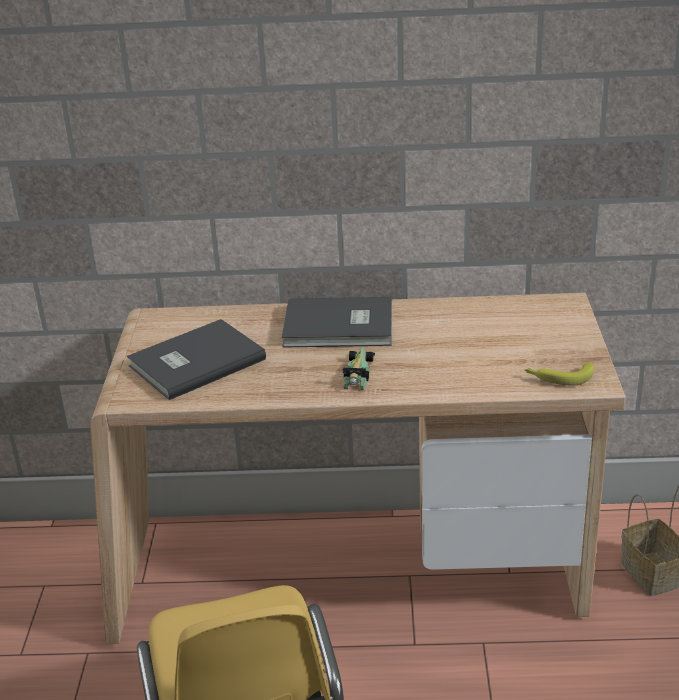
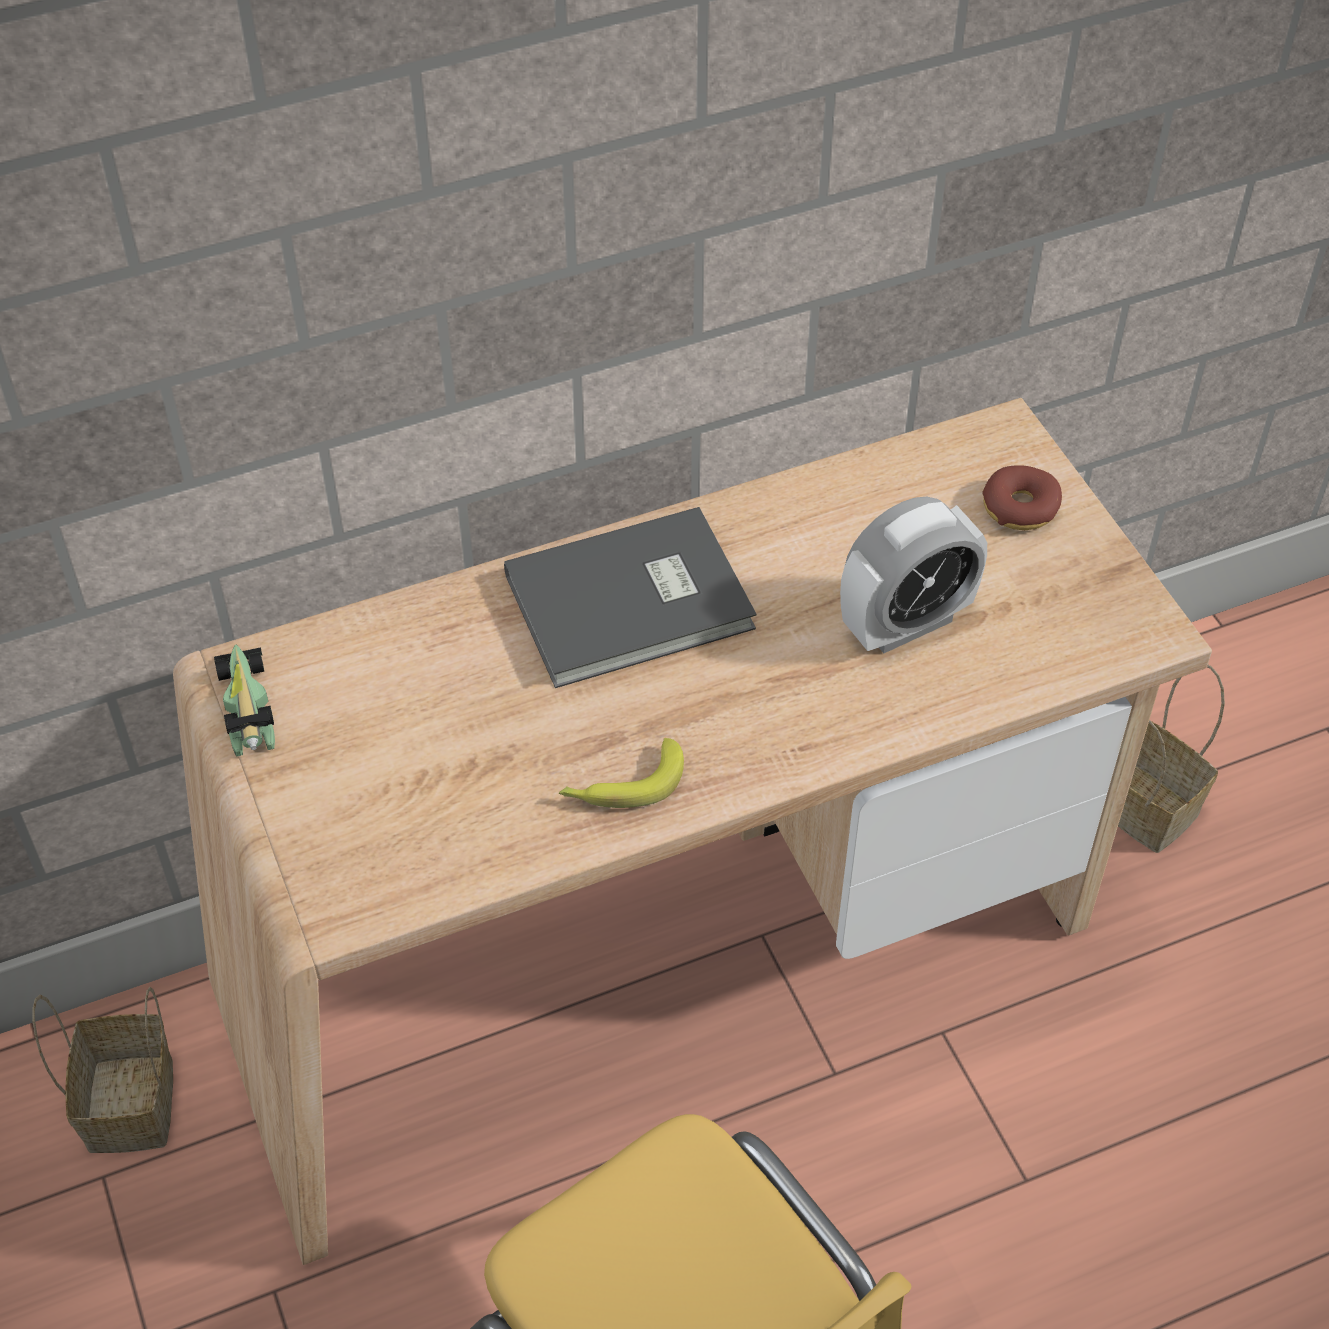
camera: 25 degrees left, 20 degrees up
(73, 563) = (132, 1107): none -> basket
(194, 362) = (406, 776): grey book -> none
(358, 372) = (735, 718): toy car -> toy car (247, 706)
(467, 357) = (906, 623): none -> alarm clock
(556, 328) = (1020, 507): none -> donut
(558, 377) = (1085, 633): banana -> banana (622, 785)

